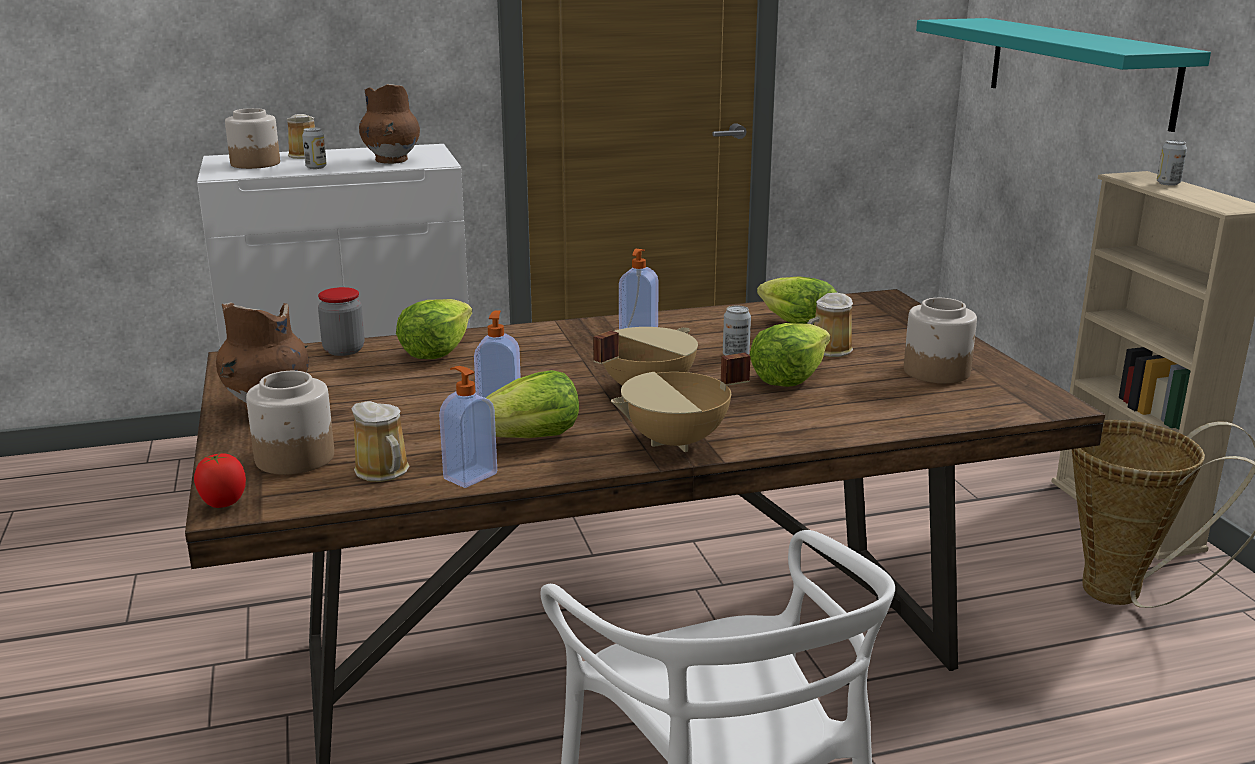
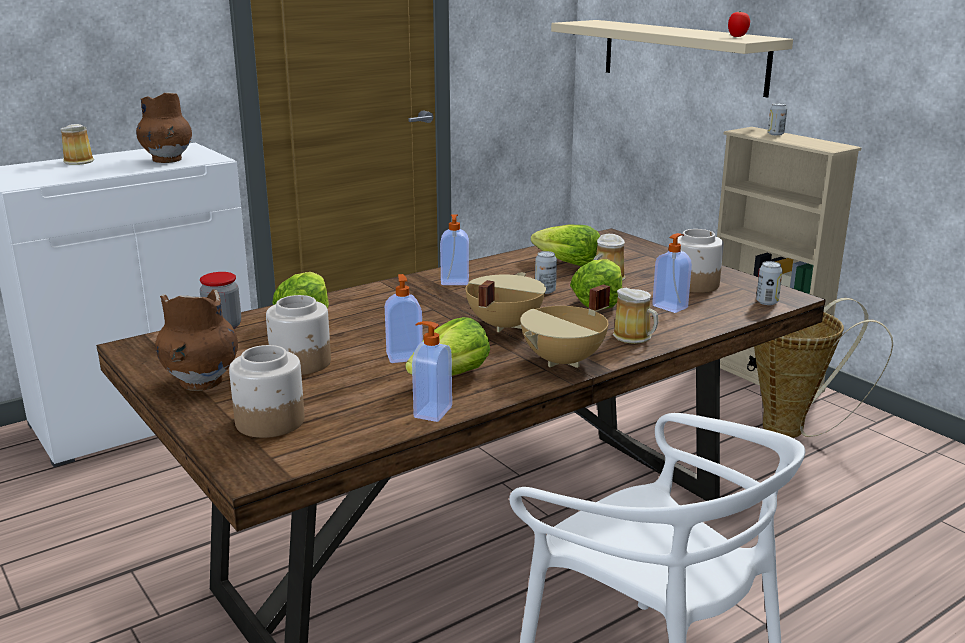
camera: 20 degrees left, 0 degrees up
(223, 505) = (245, 470): tomato -> tomato (737, 37)
(256, 164) = (40, 172): jar -> jar (301, 363)
(316, 167) = (103, 171): can -> can (767, 302)
(384, 472) = (358, 420): mug -> mug (634, 337)
(876, 395) = (670, 306): none -> soap dispenser
(1078, 70) = (682, 56): turquoise shelf -> beige shelf

